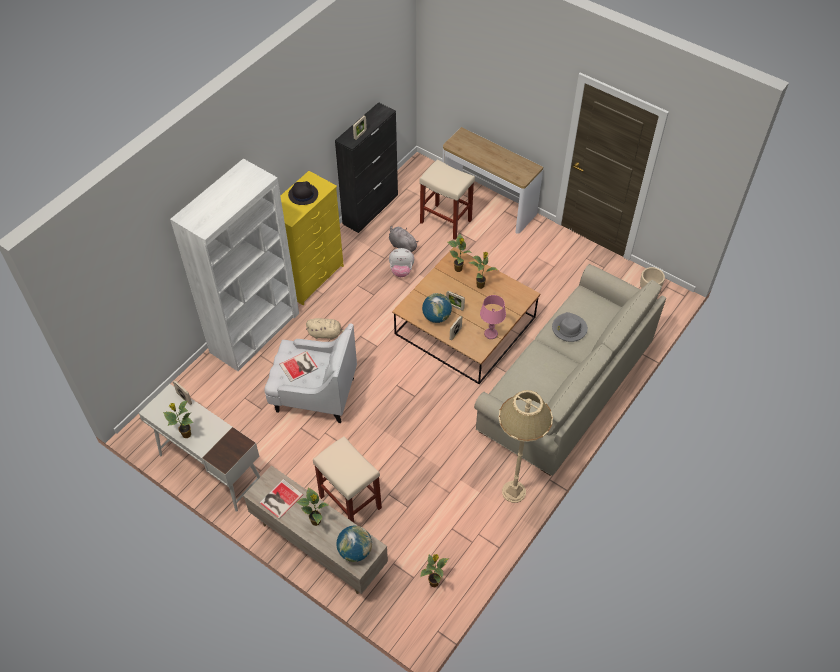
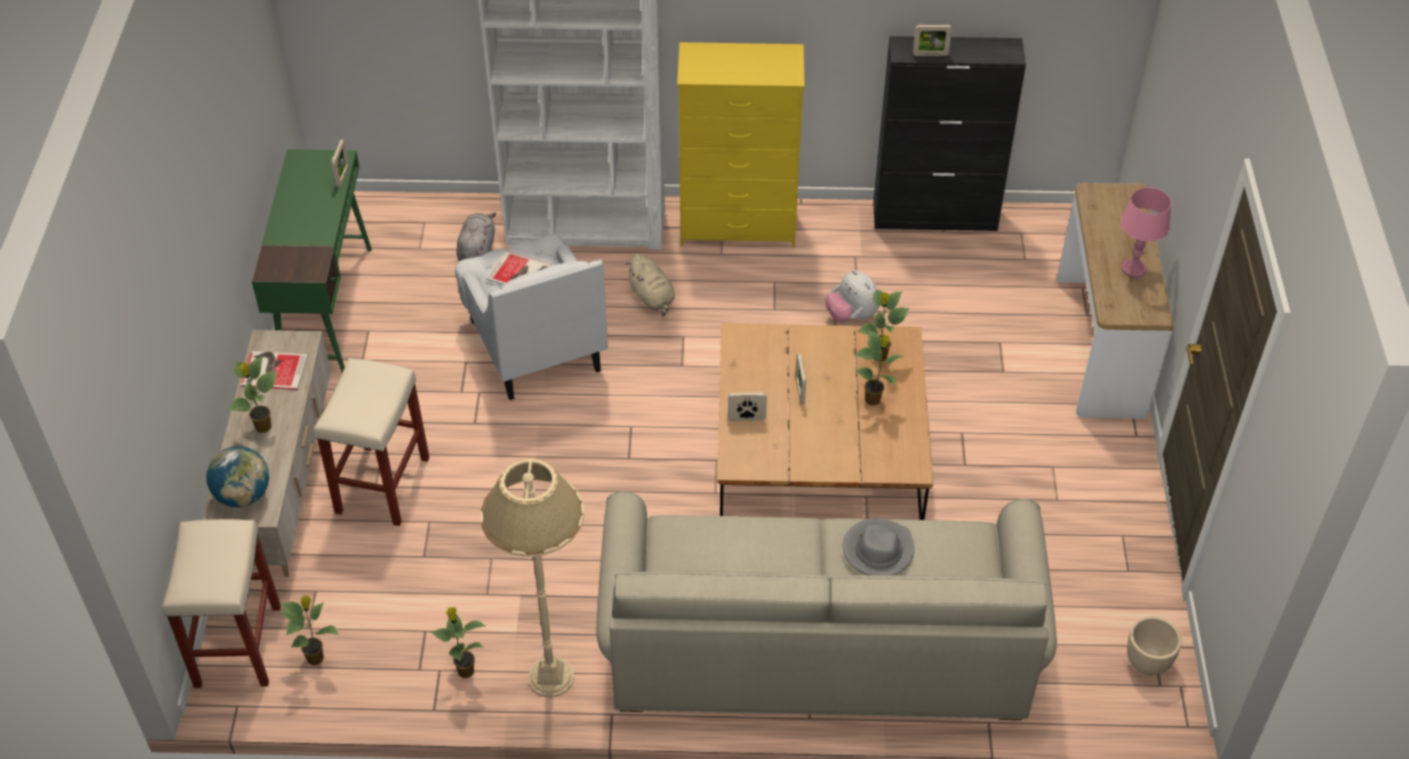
camera: 55 degrees right, 5 degrees down
(186, 434) = (286, 210): potted plant -> potted plant (465, 670)
(210, 468) = (327, 308): white desk -> green desk
(303, 194) = (750, 62): black hat -> none
(402, 245) = (902, 289): grey plush toy -> grey plush toy (477, 250)
(436, 317) = (758, 379): globe -> none
(445, 221) = (1004, 313): beige stool -> beige stool (237, 645)
(491, 334) = (786, 462): pink table lamp -> pink table lamp (1133, 269)

